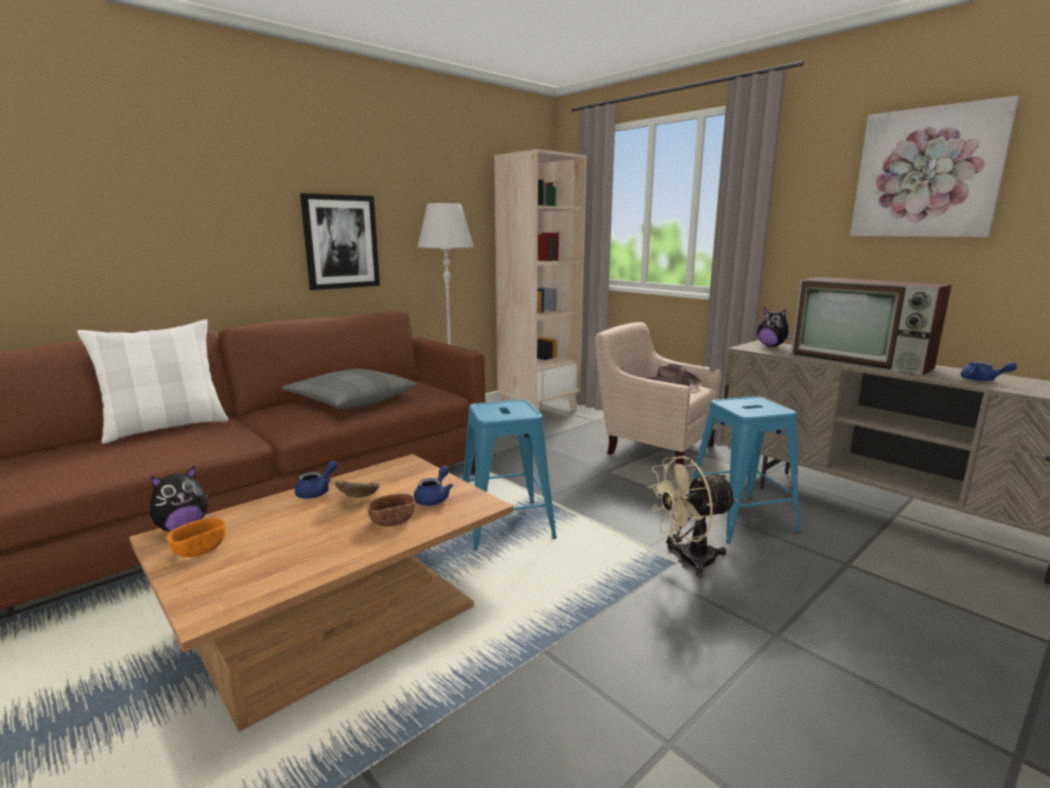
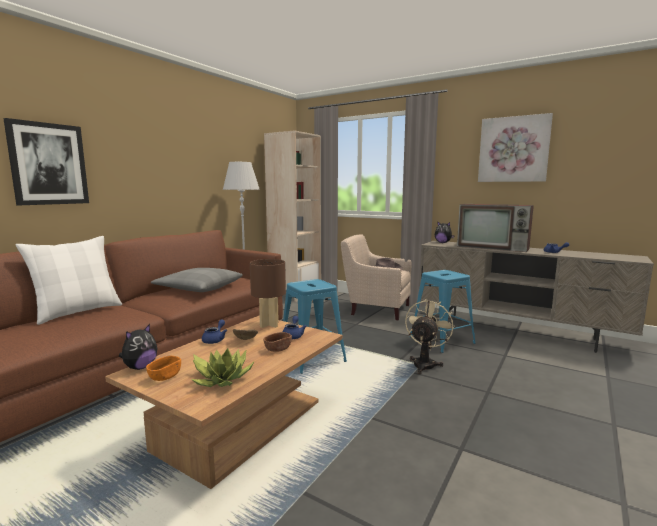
camera: 15 degrees left, 5 degrees down
(270, 567) = (222, 379): none -> potted plant
(341, 242) = (175, 185): picture -> picture (48, 164)
(413, 473) = (269, 325): none -> brown table lamp
(687, 560) = (425, 363): beige fan -> beige fan turned 150 degrees clockwise

